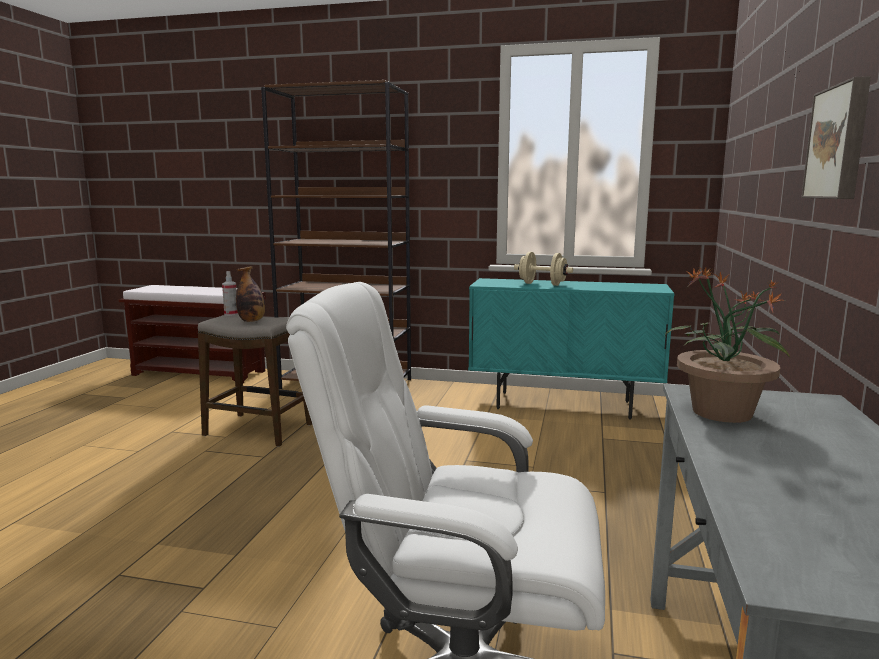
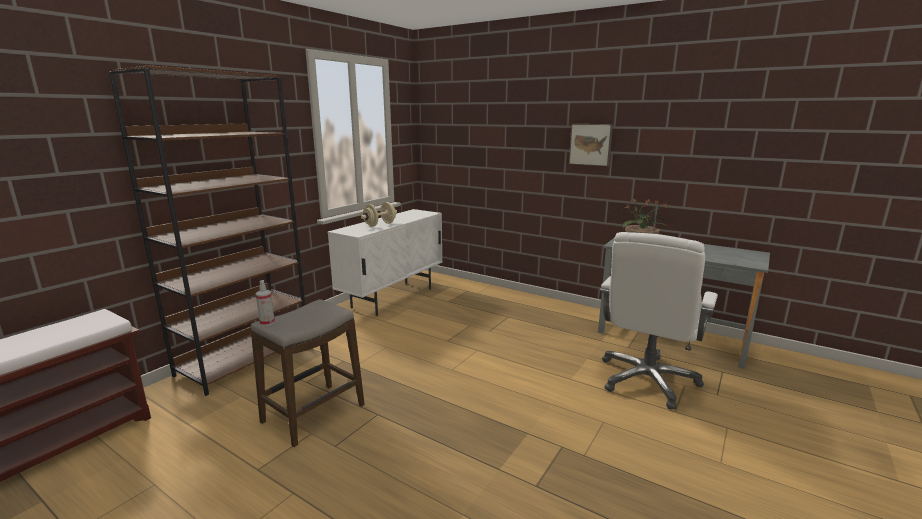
camera: 70 degrees left, 5 degrees up
(252, 321) = (312, 316): bottle -> none
(564, 405) = (393, 298): turquoise cabinet -> white cabinet

